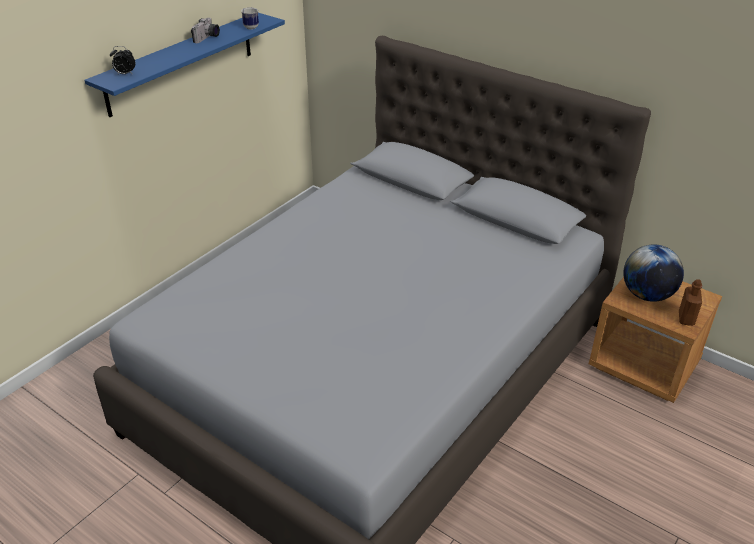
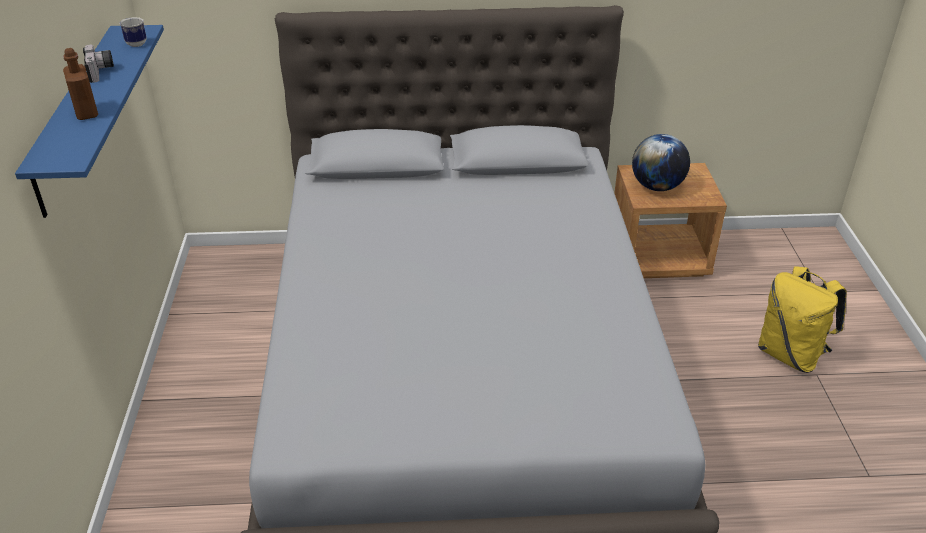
camera: 40 degrees left, 0 degrees up
(125, 74) = (64, 147): alarm clock -> none
(673, 507) = (791, 354): none -> yellow backpack
(686, 318) = (703, 192): brown bottle -> brown bottle (86, 113)

